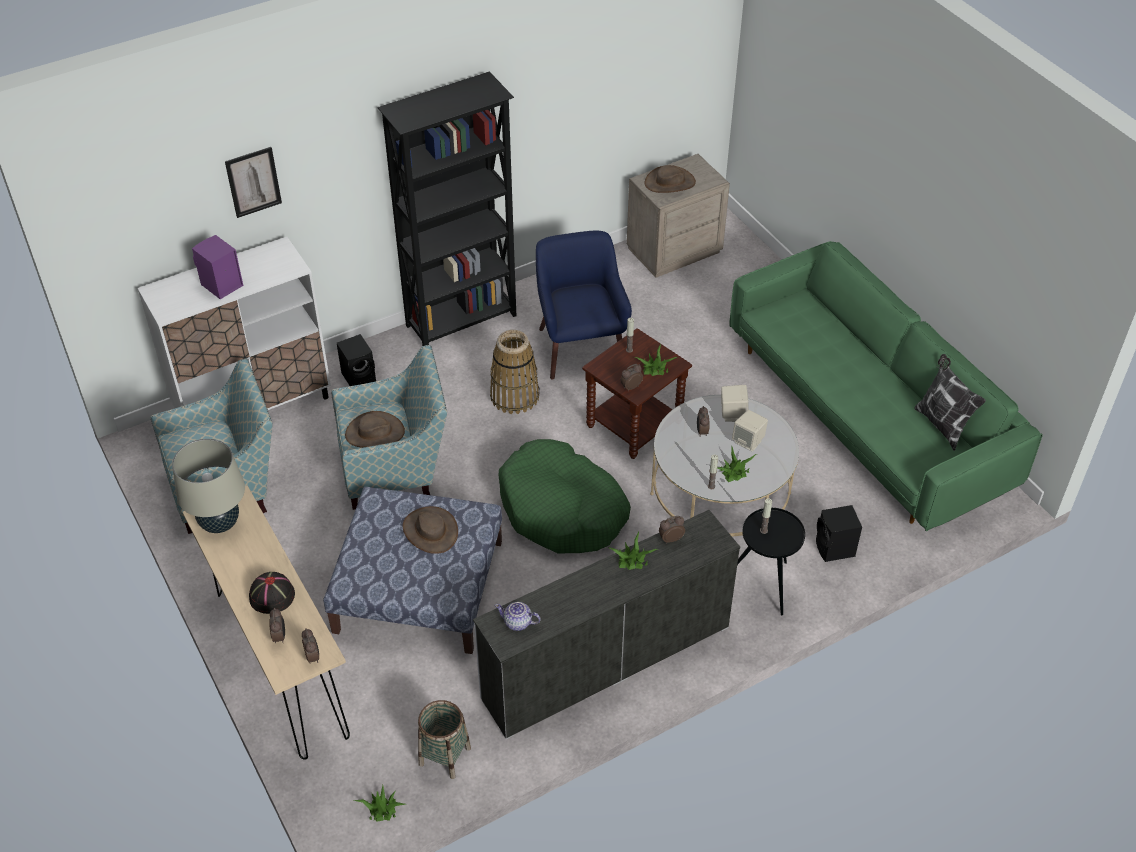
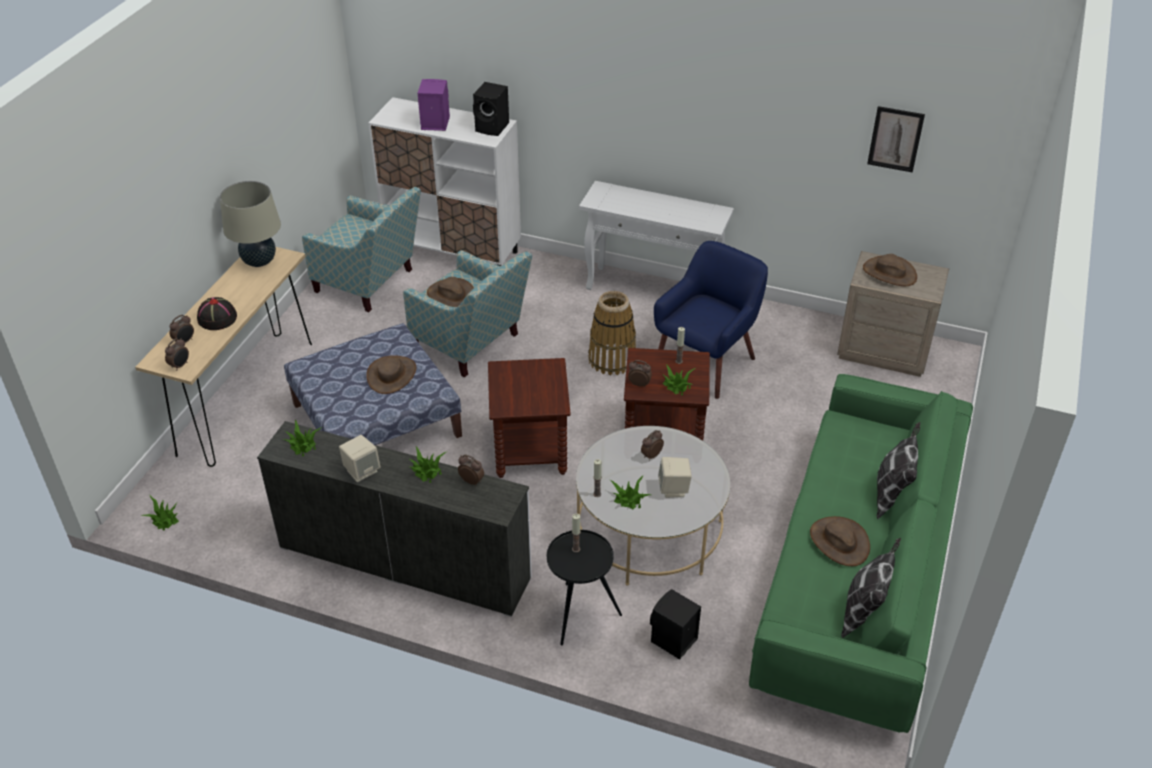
camera: 50 degrees right, 5 degrees down
(253, 182) = (499, 56): picture -> picture (895, 139)
(360, 377) = (537, 278): black speaker -> black speaker (493, 127)
(444, 756) = (237, 524): basket -> none
(462, 321) = (653, 291): black bookcase -> white console table
(518, 622) = (302, 445): teapot -> potted plant
(562, 509) = (529, 450): green dog bed -> brown side table
(732, 414) = (693, 462): beige speaker -> beige speaker (362, 471)
(854, 339) = (891, 494): none -> pillow
(872, 394) = (839, 542): none -> brown hat

